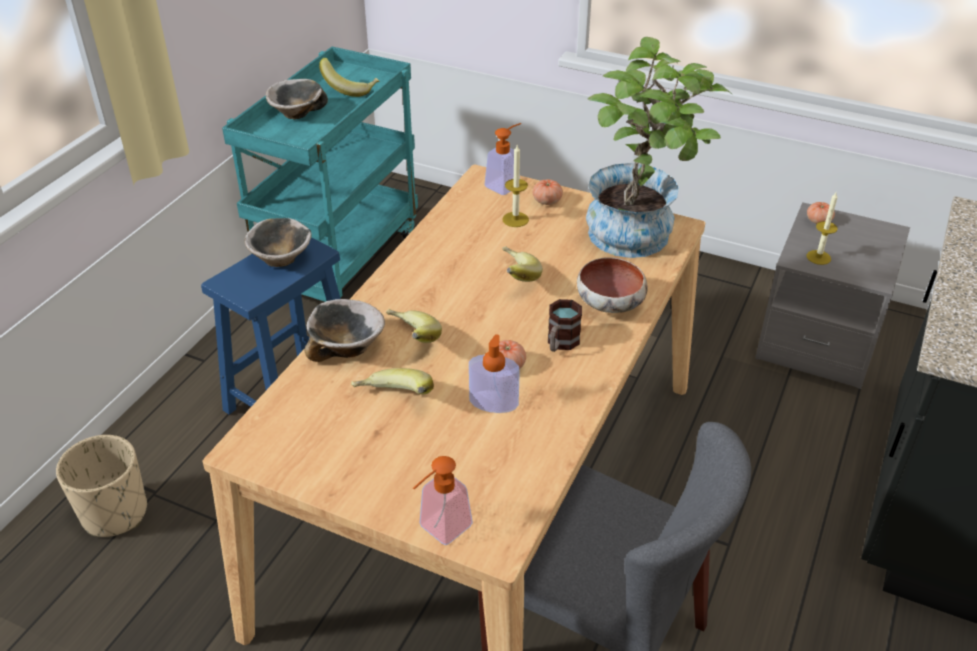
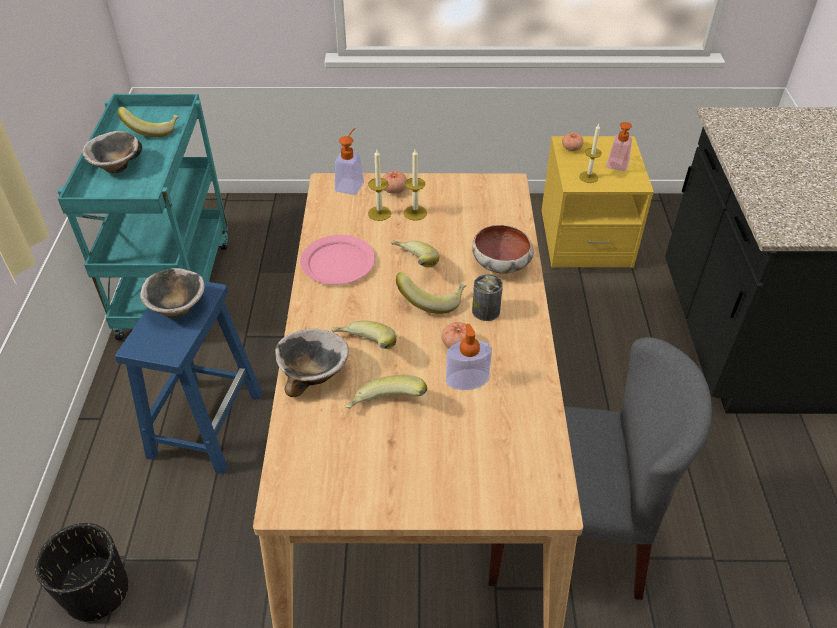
camera: 25 degrees left, 5 degrees up
(114, 513) = (96, 592): beige planter -> black planter
(439, 531) = (499, 509): soap dispenser -> soap dispenser (616, 167)
(440, 254) = (337, 262): none -> pink plate
(511, 316) = (432, 300): none -> banana
(553, 229) = (415, 213): none -> candle
(560, 343) = (486, 311): mug -> can
(640, 238) = (487, 202): potted plant -> none
(818, 340) = (585, 239): grey nightstand -> yellow nightstand

